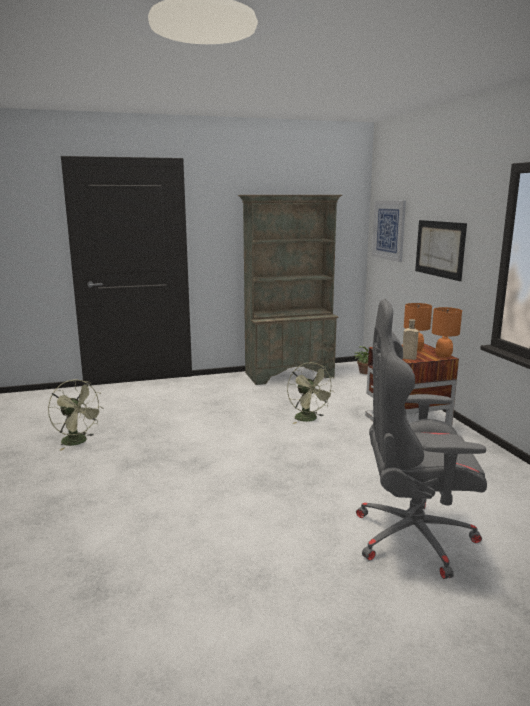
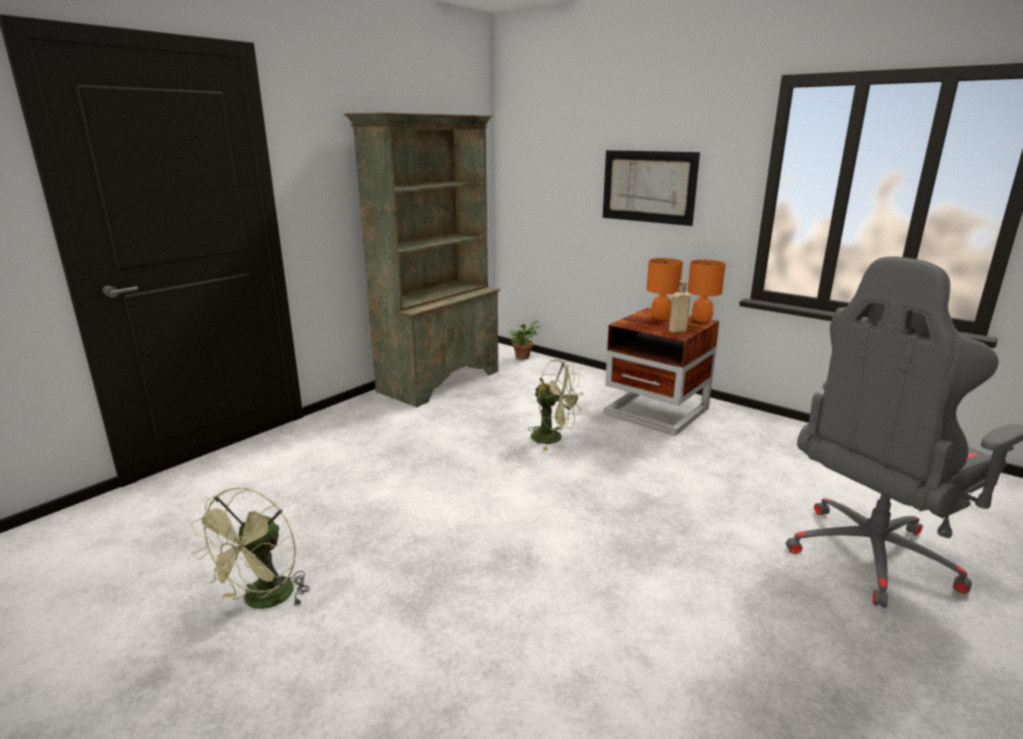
camera: 35 degrees left, 5 degrees up
(78, 442) = (263, 601): green fan -> green fan turned 105 degrees clockwise
(389, 230) = (542, 165): picture -> none

